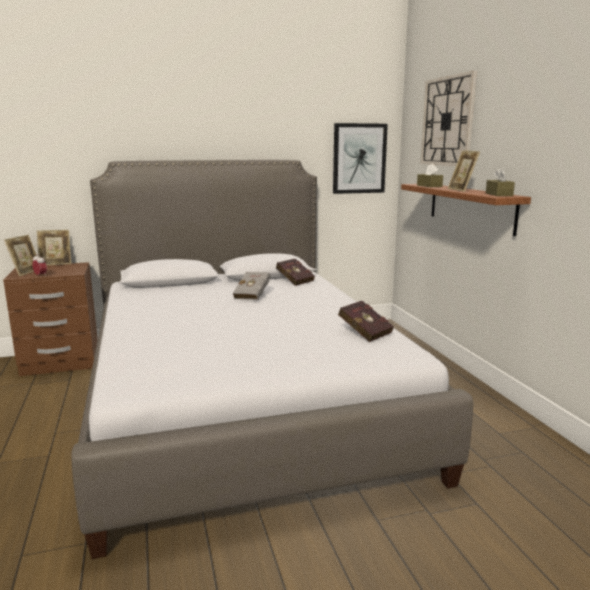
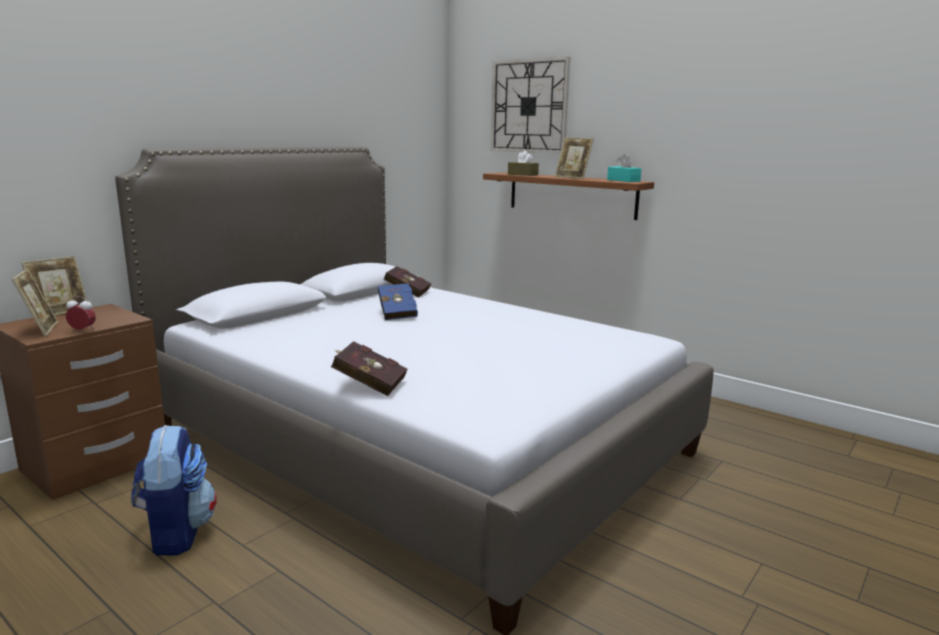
camera: 35 degrees left, 0 degrees up
(38, 414) = (176, 533): none -> backpack
(253, 295) = (397, 313): grey book -> blue book
(359, 158) = (415, 145): picture -> none
(363, 332) = (578, 328): red book -> red book (367, 384)
(499, 194) = (623, 180): brown tissue box -> turquoise tissue box

